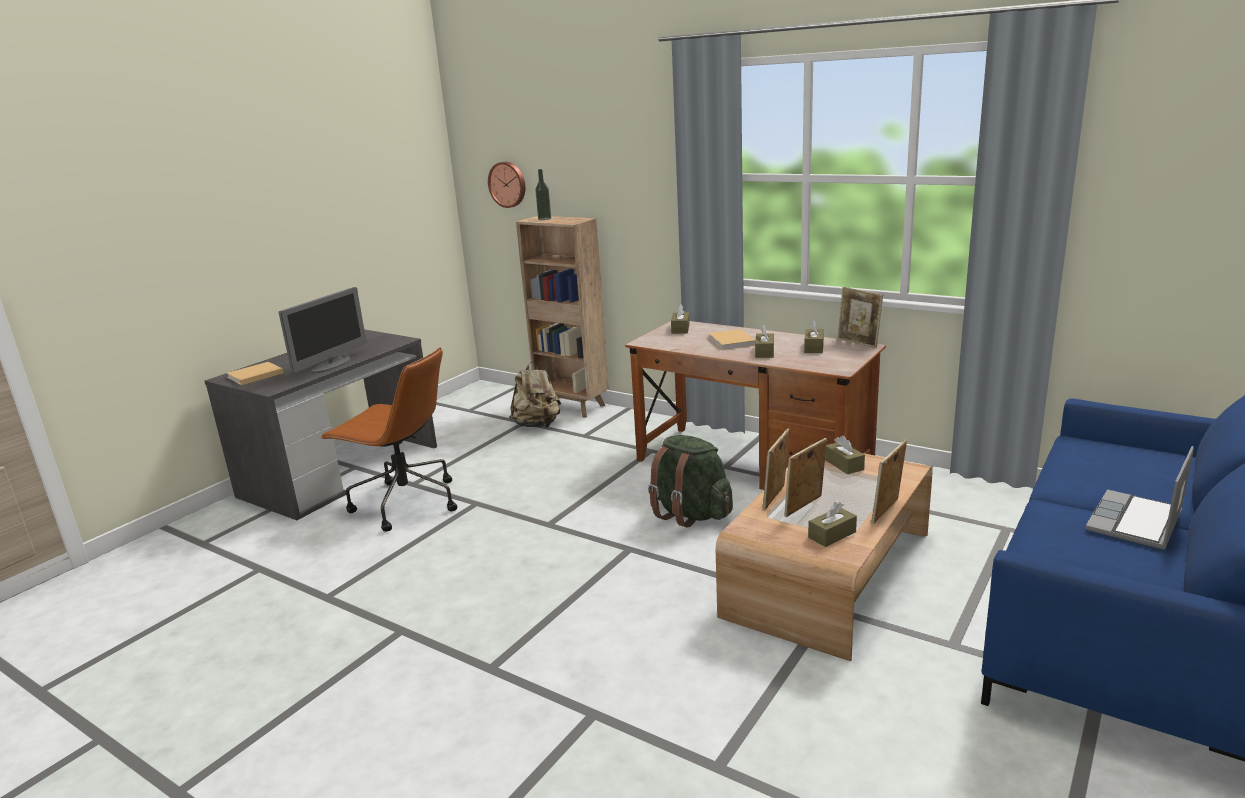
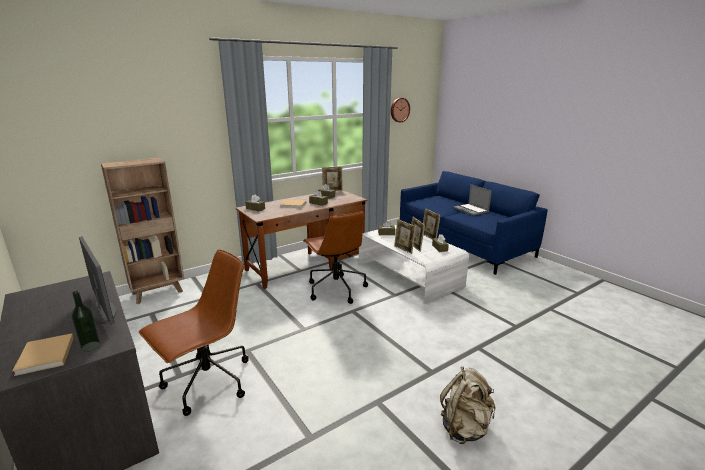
camera: 70 degrees left, 0 degrees up
(508, 184) = (57, 142): wall clock -> wall clock (399, 110)
(537, 425) = (165, 309): beige backpack -> beige backpack (465, 427)
(544, 219) = (121, 163): bottle -> bottle (90, 346)
(690, 514) = (335, 289): green backpack -> brown office chair
(829, 573) = (409, 274): brown coffee table -> white coffee table

